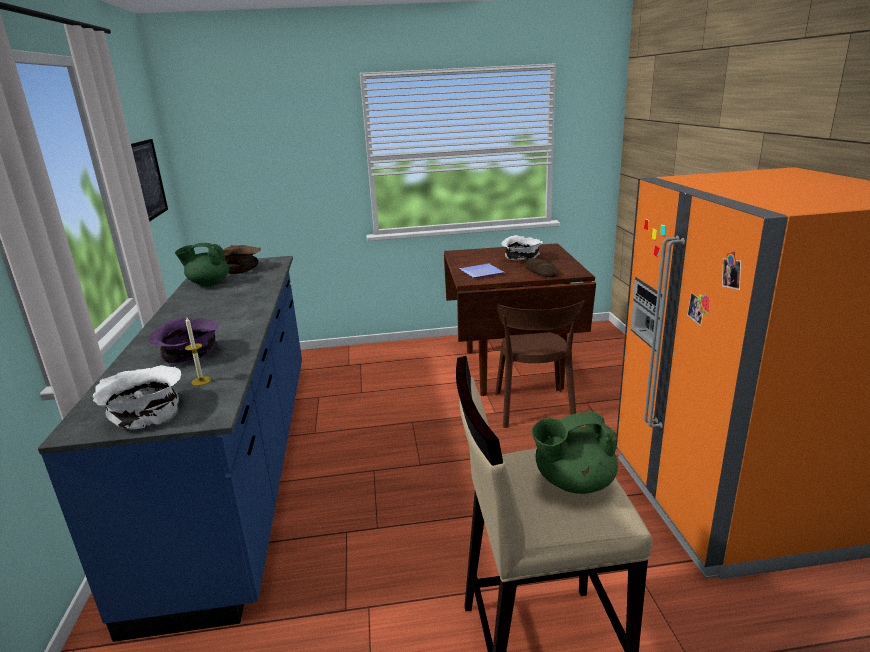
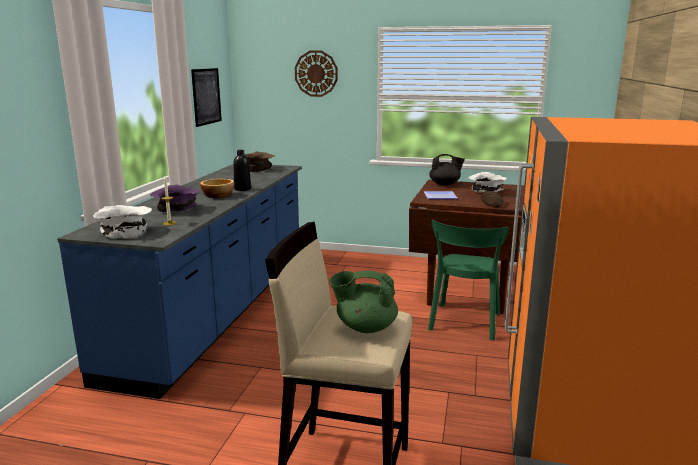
camera: 20 degrees right, 5 degrees down
(208, 283) = (228, 175): green teapot -> none
(228, 320) = (218, 195): none -> bowl
(251, 303) = (242, 189): none -> black bottle
(285, 136) = (316, 73): none -> wall clock
(469, 255) = (445, 184): none -> black teapot
(534, 410) = (464, 323): brown chair -> green chair

